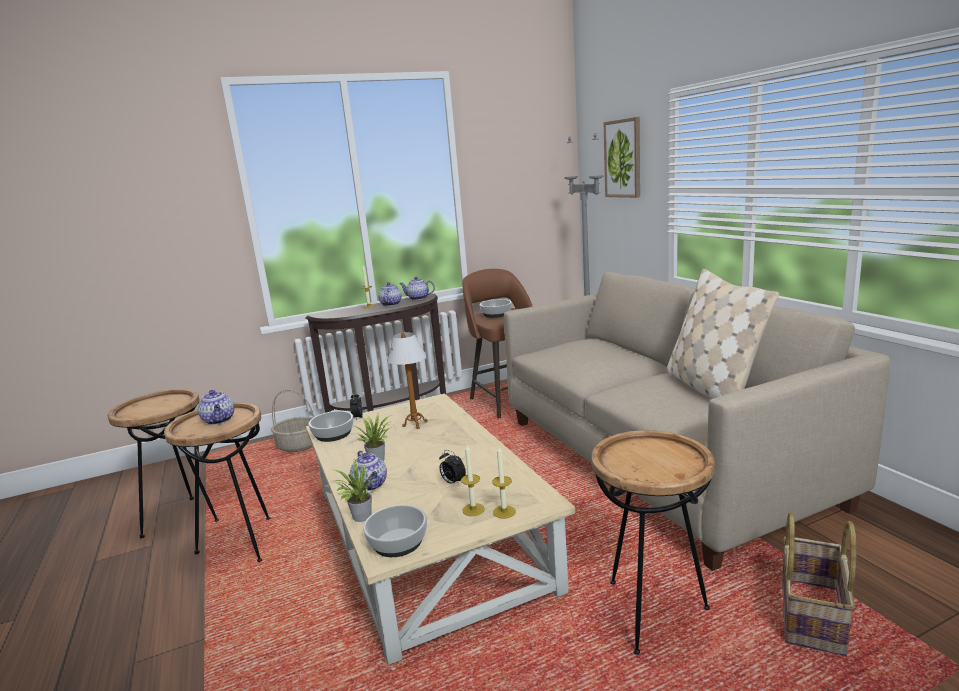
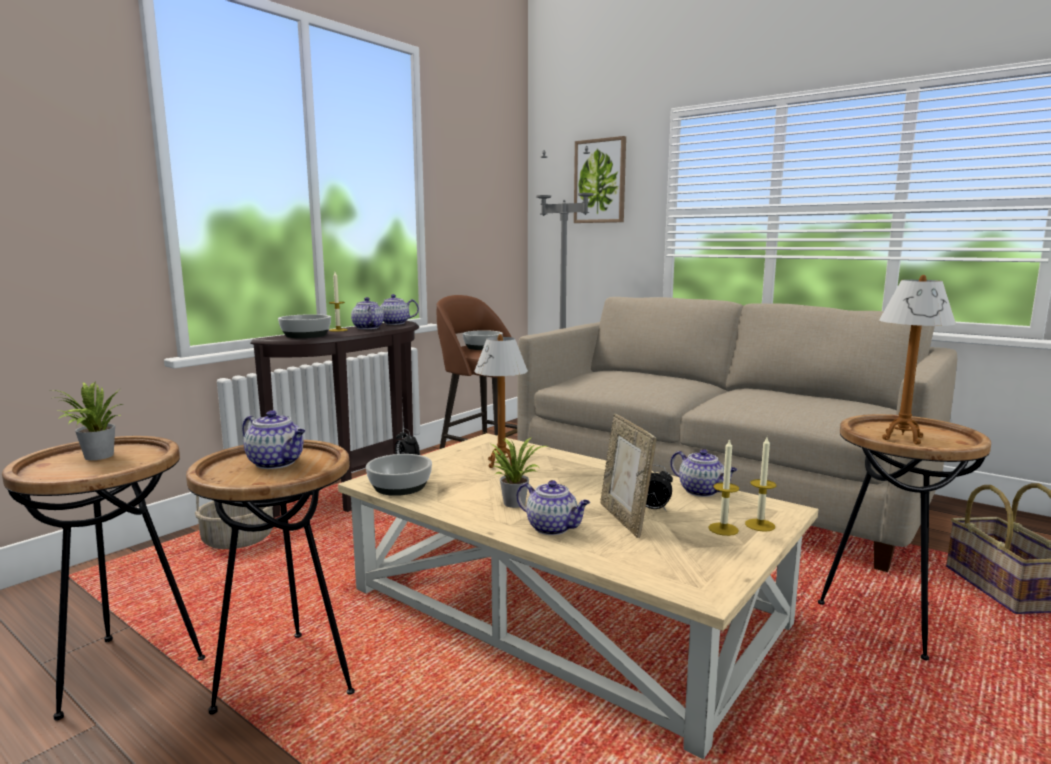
camera: 30 degrees left, 5 degrees down
(359, 517) = (598, 562): potted plant -> potted plant (95, 457)
(397, 542) = (693, 575): bowl -> bowl (305, 335)
(423, 487) = (624, 519): none -> picture frame
(511, 473) = (702, 491): none -> teapot
(634, 462) = (902, 438): none -> table lamp
(711, 389) = (805, 396): beige pillow -> none

